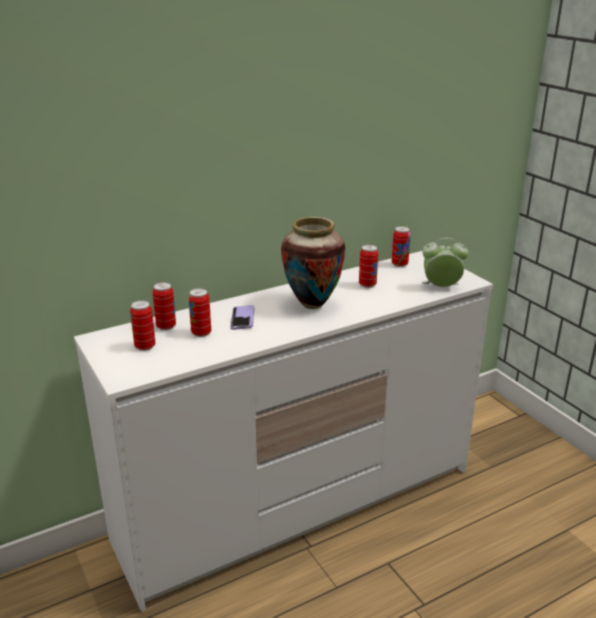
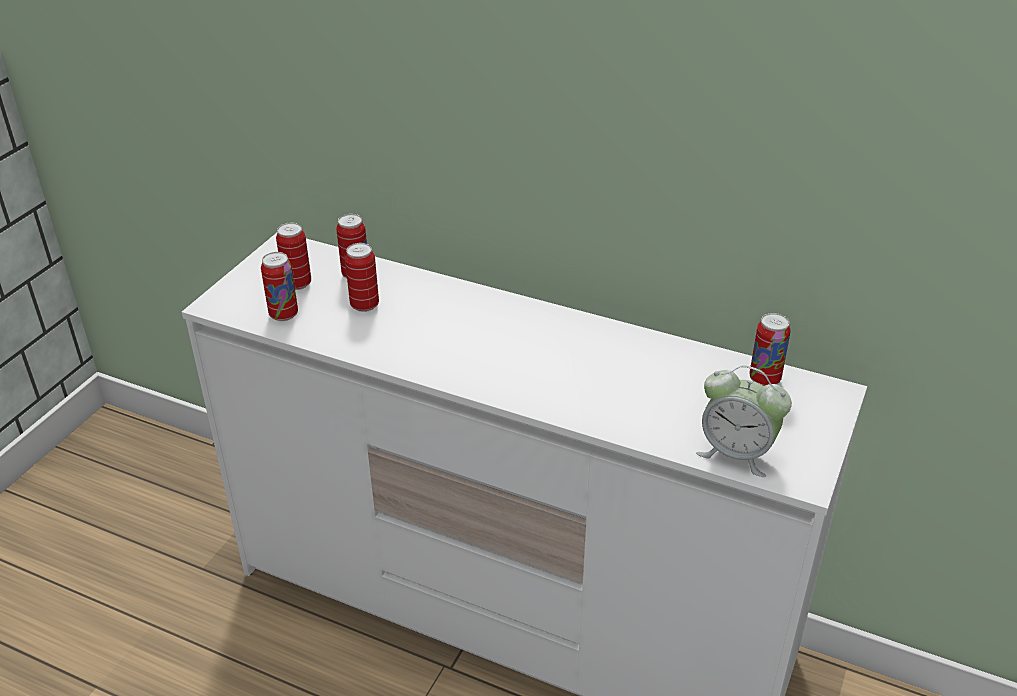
camera: 55 degrees right, 10 degrees up
(242, 319) = (431, 317): phone -> none
(312, 304) = (531, 354): vase -> none
(367, 285) = (651, 376): can -> can (283, 314)
(441, 287) = (736, 453): alarm clock -> alarm clock turned 150 degrees clockwise

